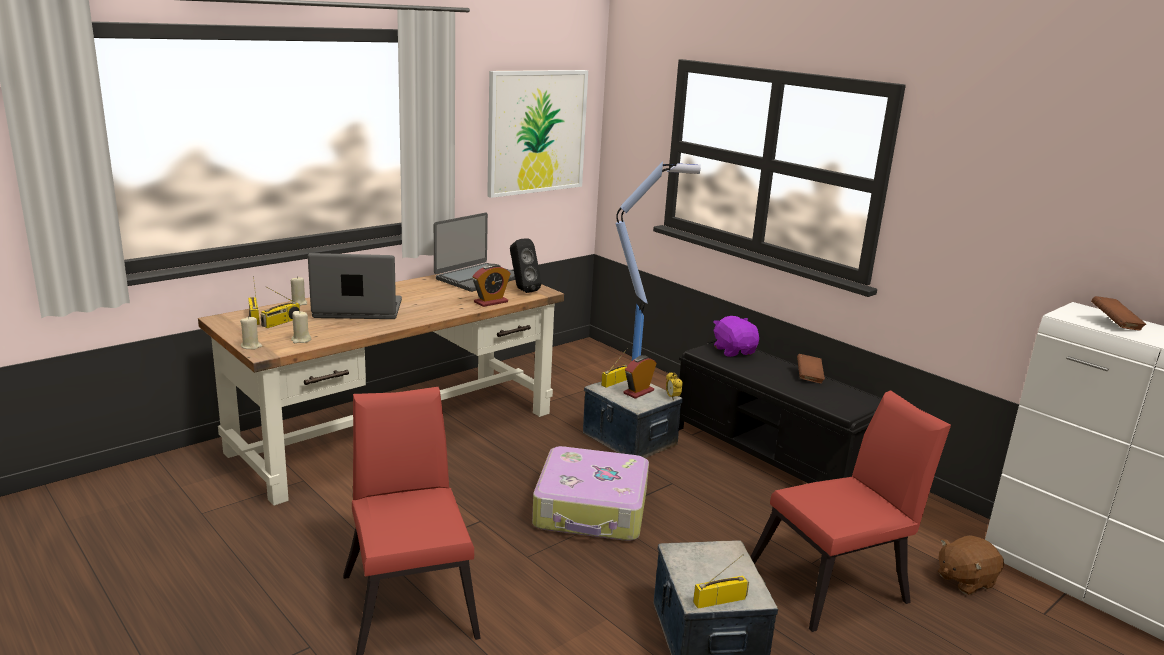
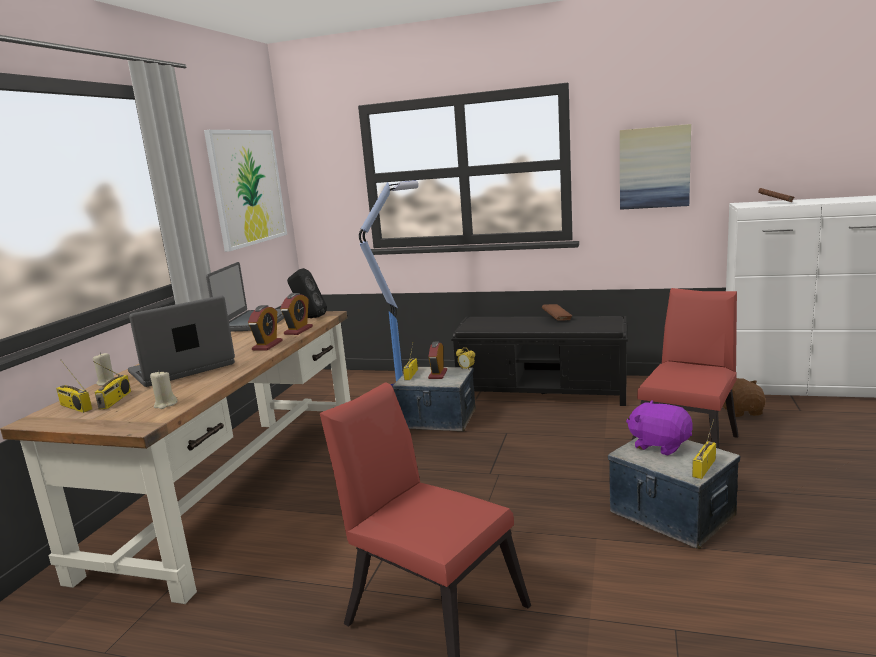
camera: 30 degrees left, 5 degrees down
(251, 346) = (116, 426): beige candle -> none
(444, 309) = (267, 345): none -> alarm clock
(592, 509) = (478, 473): suitcase -> none
(734, 351) = (487, 321): purple plush toy -> purple plush toy (659, 445)
(964, 580) = (742, 411): brown plush toy -> brown plush toy turned 150 degrees clockwise
(985, 223) = (654, 167): none -> picture

